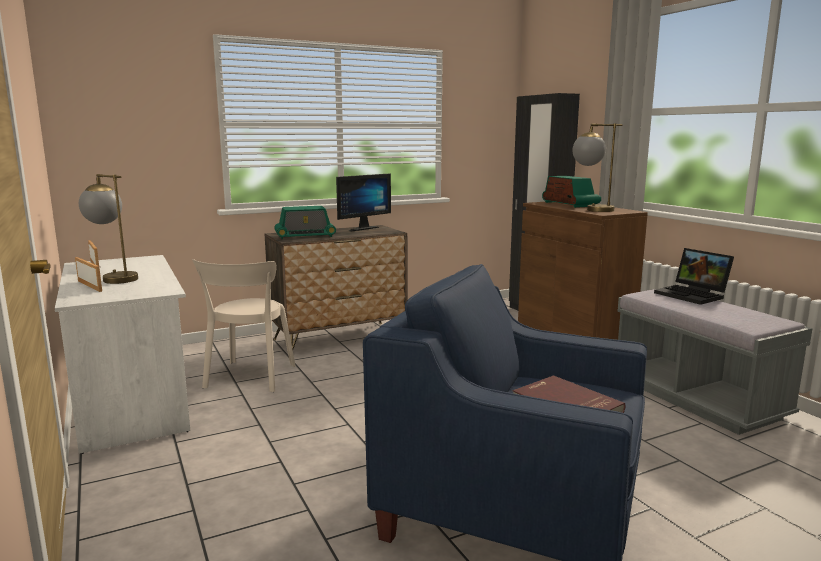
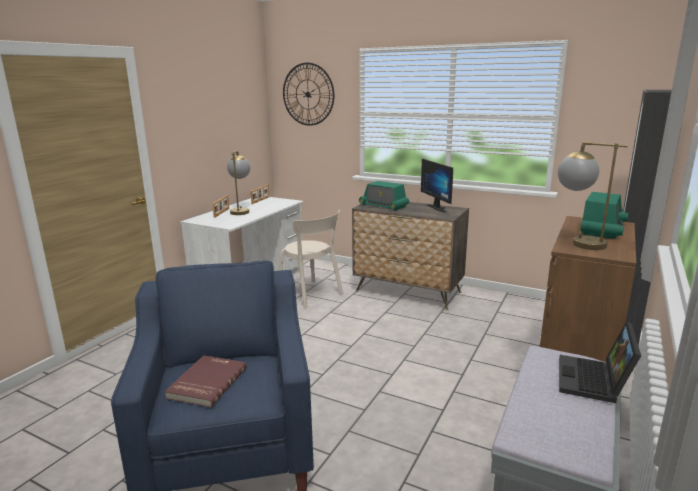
camera: 55 degrees right, 5 degrees up
(126, 95) = (308, 94): none -> wall clock
(249, 378) = (311, 295): beige chair -> beige chair turned 105 degrees counterclockwise
(360, 228) = (440, 208): monitor -> monitor turned 60 degrees clockwise

